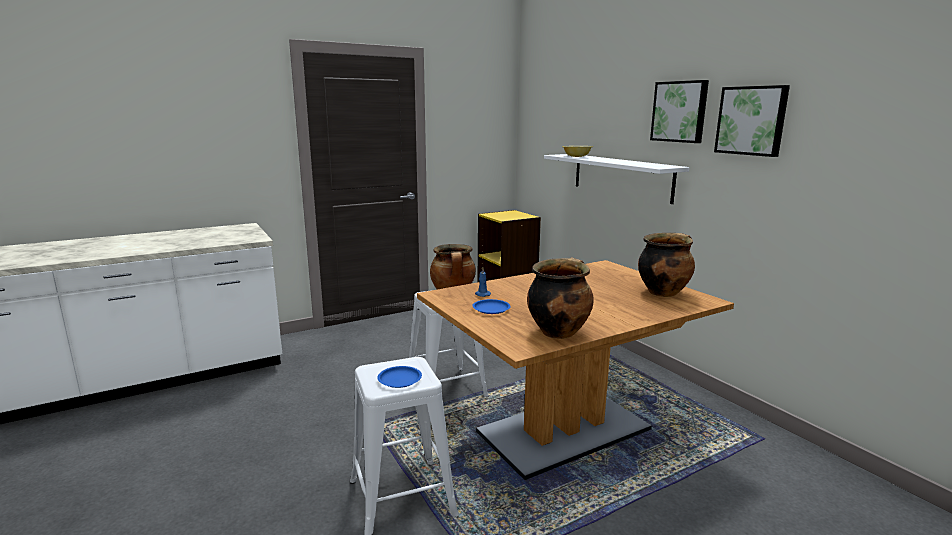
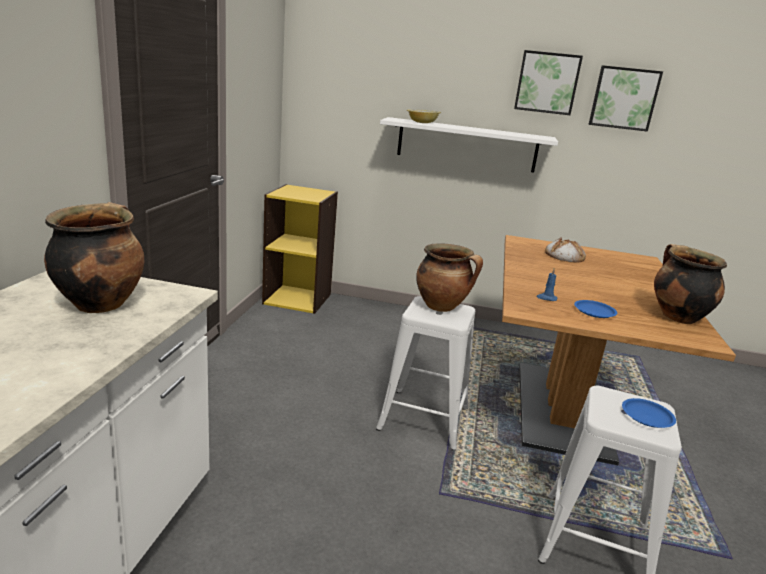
camera: 50 degrees left, 5 degrees up
(608, 280) = (564, 256): none -> bread
(663, 292) = (614, 258): cooking pot -> cooking pot (100, 303)

